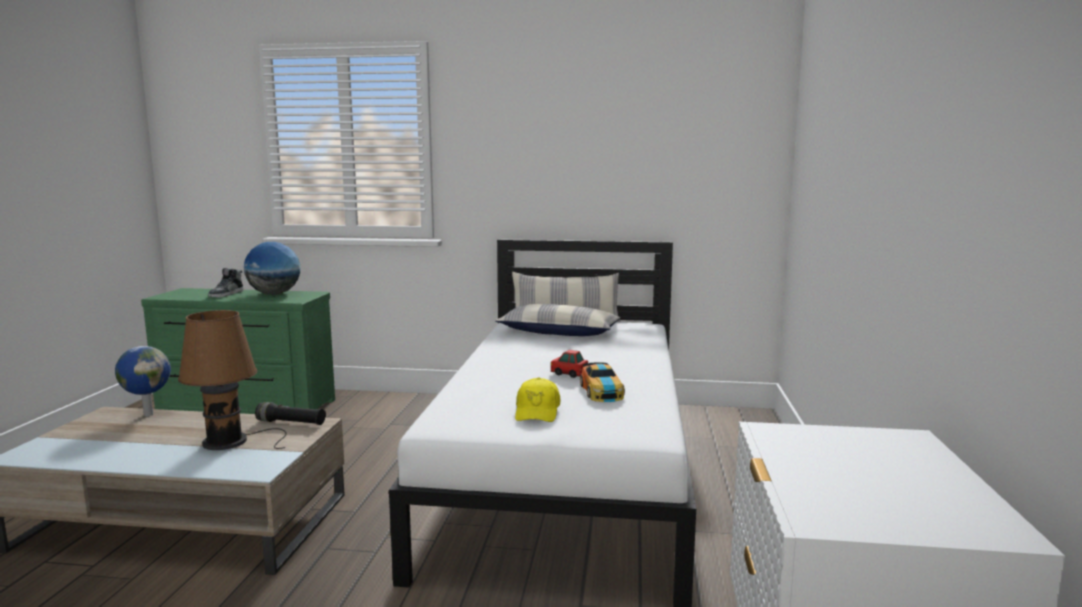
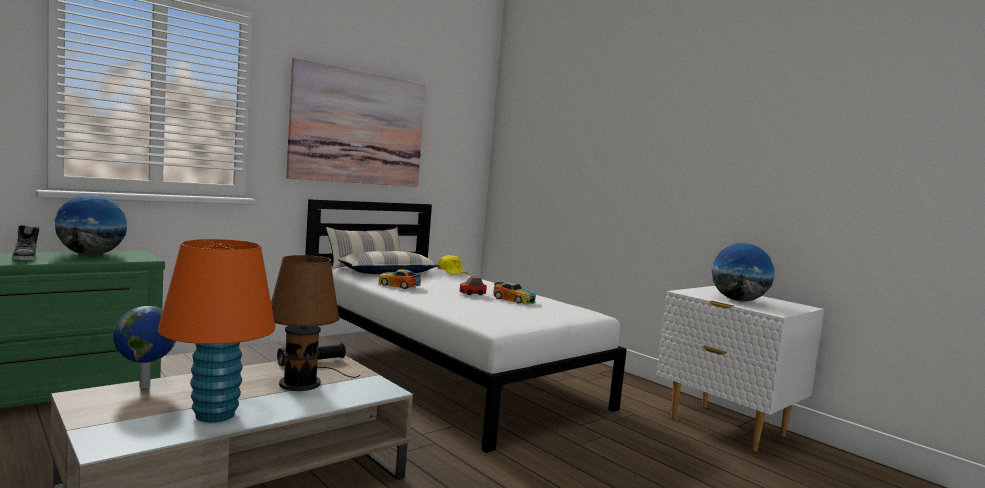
camera: 50 degrees left, 5 degrees down
(112, 452) = (214, 415): none -> orange table lamp
(514, 350) = (398, 285): none -> toy car
(537, 411) = (517, 313): yellow cap -> yellow cap (452, 272)
(562, 149) = (359, 128): none -> picture
(836, 473) = (738, 300): none -> globe

